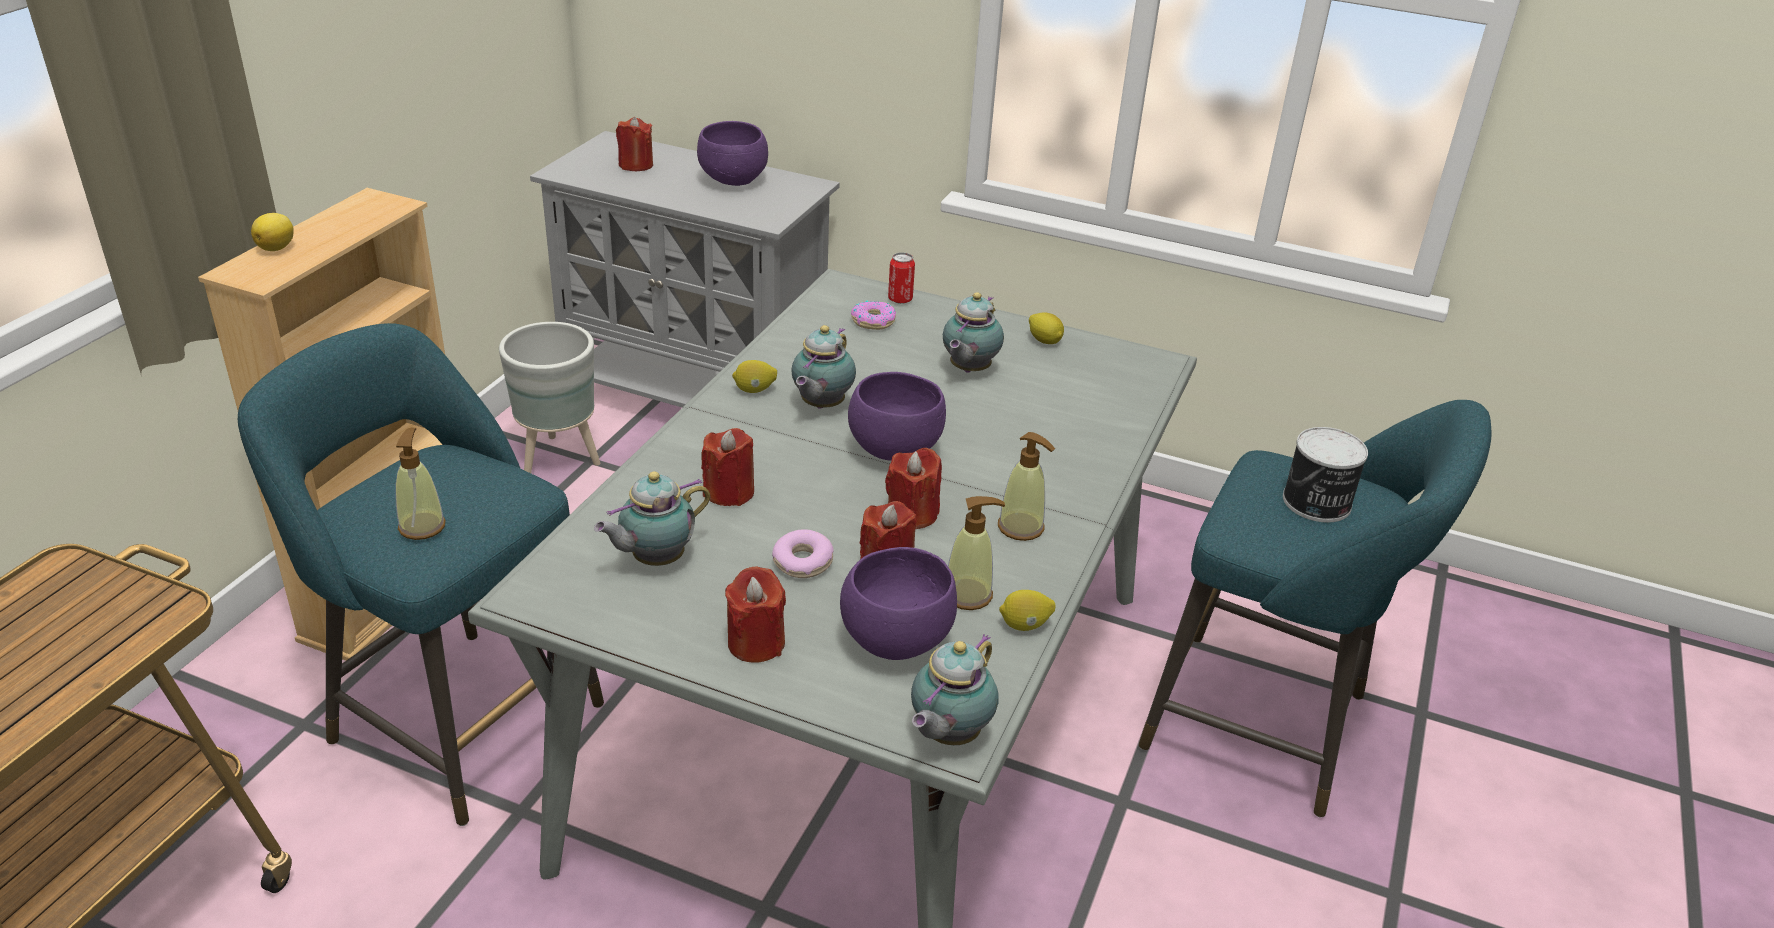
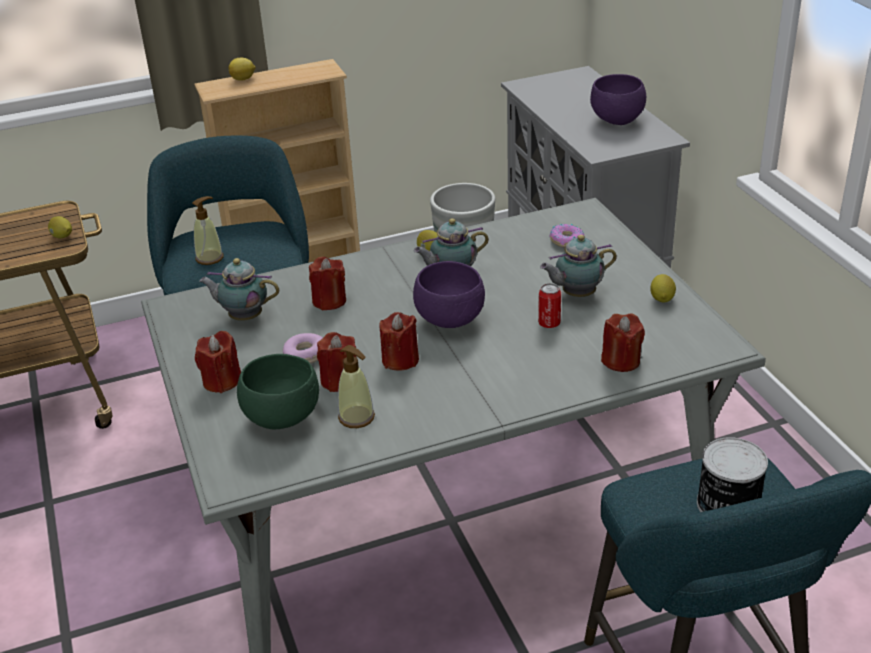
camera: 50 degrees right, 0 degrees up
(636, 165) = (572, 93): red candle -> red candle (621, 361)
(893, 640) = (283, 417): purple bowl -> green bowl
(900, 299) = (607, 233): can -> can (549, 323)
(947, 736) = (229, 477): teapot -> none
(1021, 527) = (448, 399): soap dispenser -> none
(1024, 625) = (358, 450): lemon -> lemon (62, 237)

